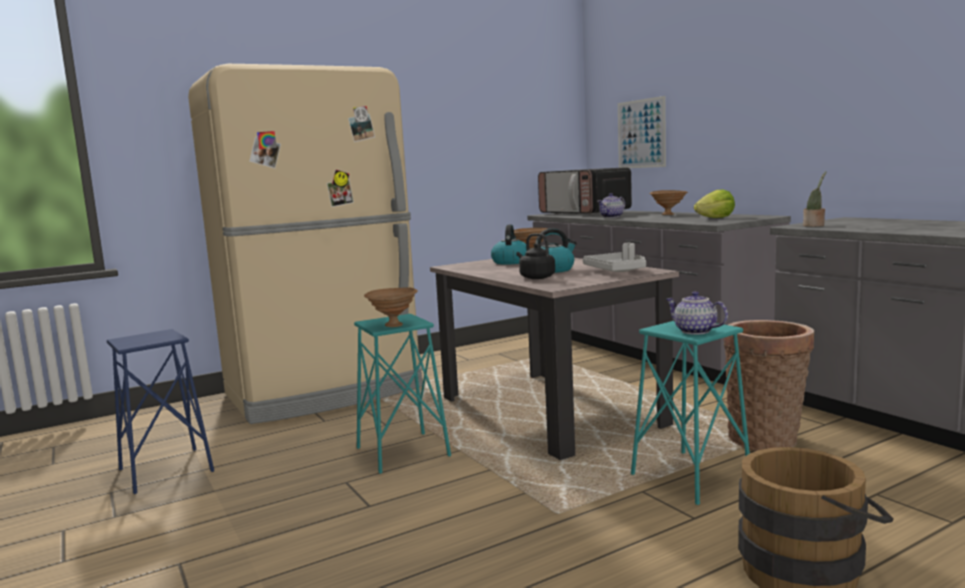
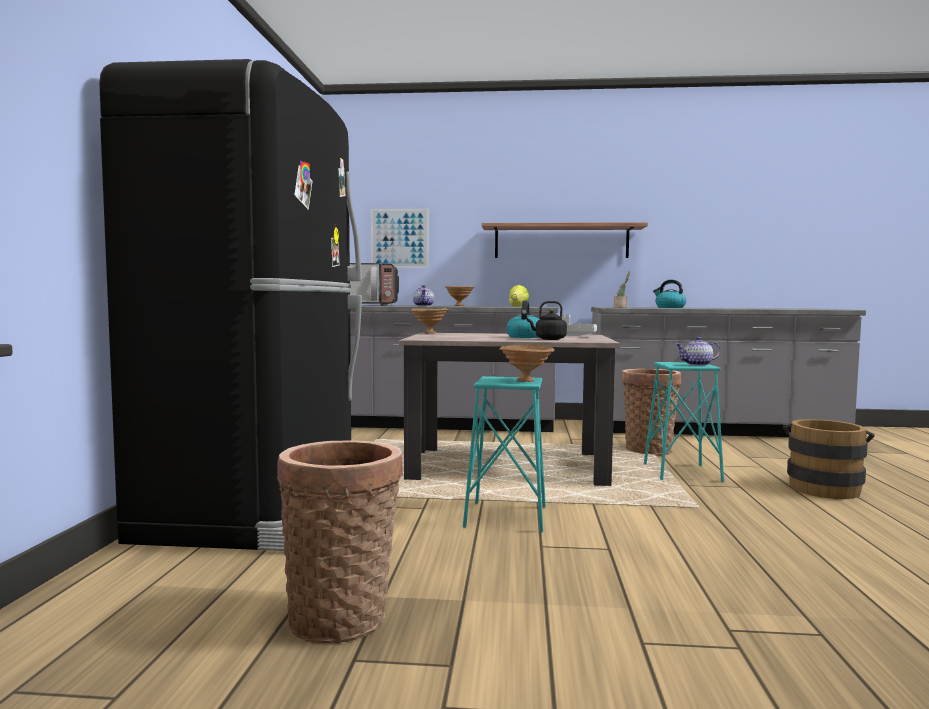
camera: 55 degrees left, 5 degrees down
(167, 470) = (342, 616): blue stool -> basket
(325, 391) = (260, 507): beige fridge -> black fridge
(510, 262) = (450, 335): kettle -> kettle (669, 307)
(806, 123) = (561, 242): none -> shelf

